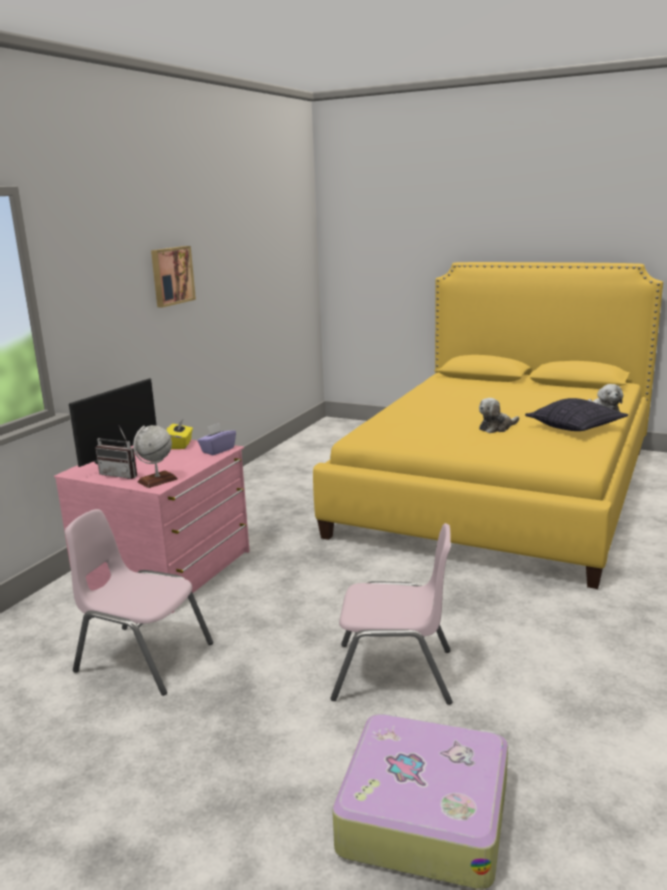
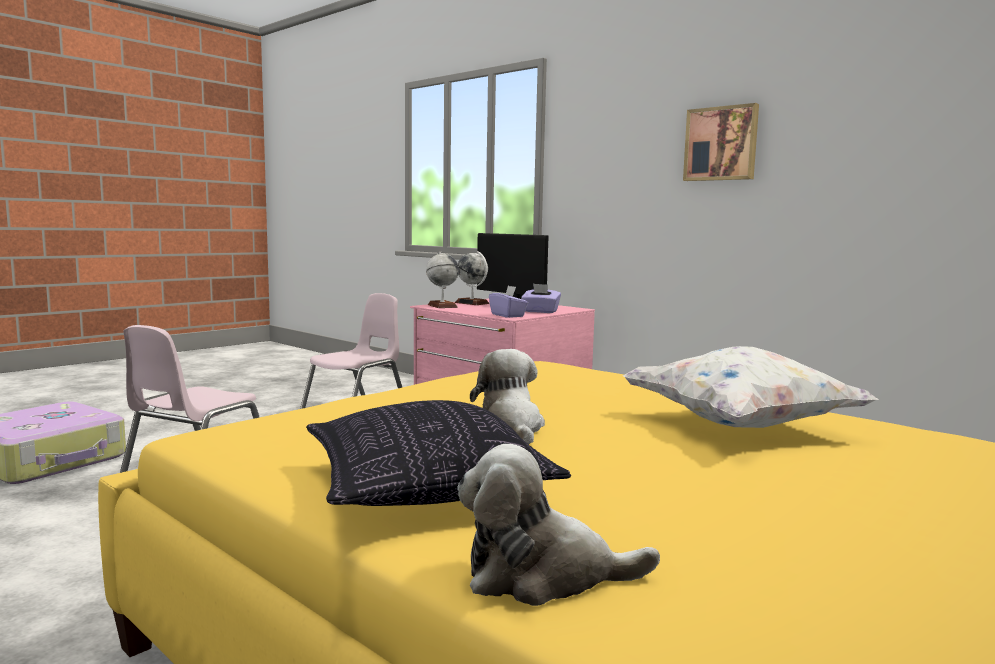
camera: 105 degrees right, 10 degrees down
(122, 474) = (472, 303): radio -> globe
(180, 445) = (540, 311): yellow tissue box -> purple tissue box
(450, 403) = (740, 426): none -> white pillow

